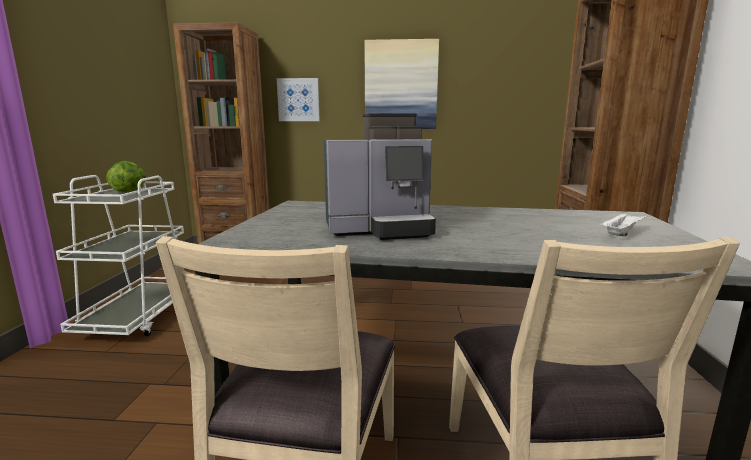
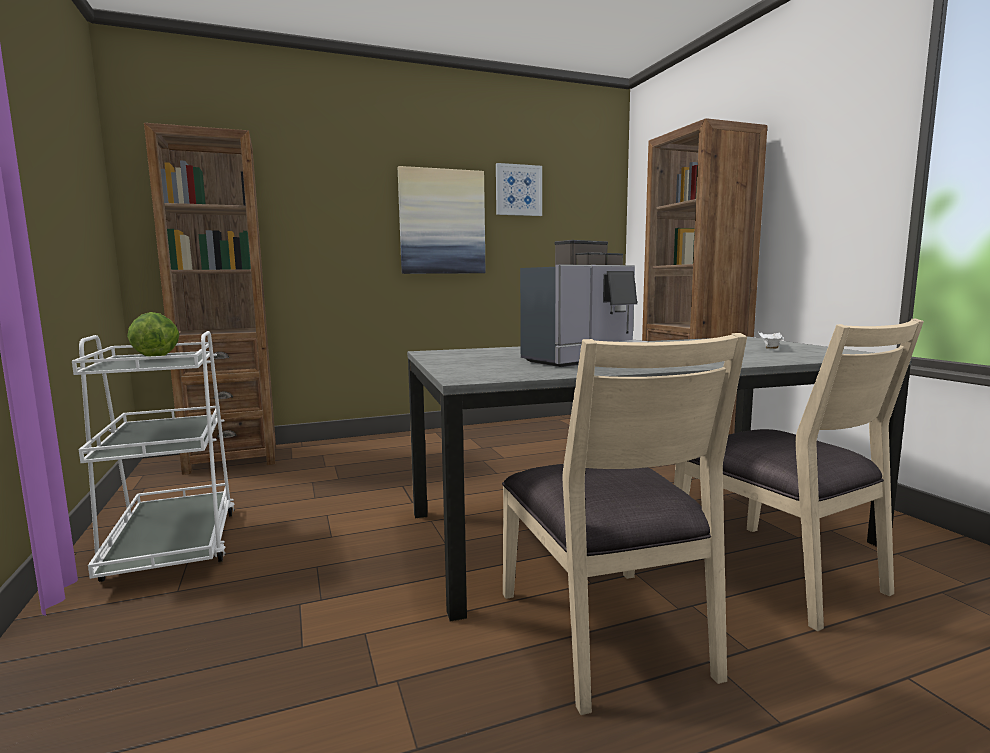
camera: 25 degrees left, 5 degrees down
(298, 100) = (311, 236): picture -> picture (518, 190)

